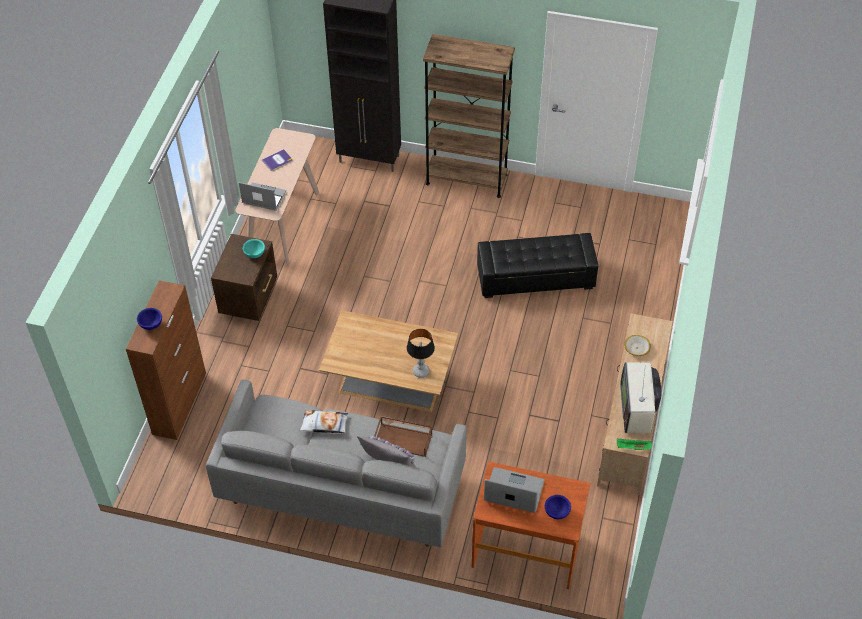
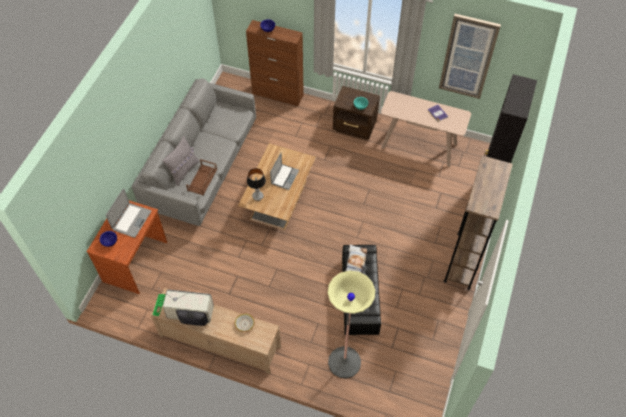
camera: 95 degrees right, 5 degrees up
(239, 79) = (468, 57): none -> picture
(263, 198) = (401, 105): laptop -> laptop (284, 177)
(324, 424) = (222, 141): pillow -> pillow (355, 260)
(629, 288) = (344, 362): none -> floor lamp

